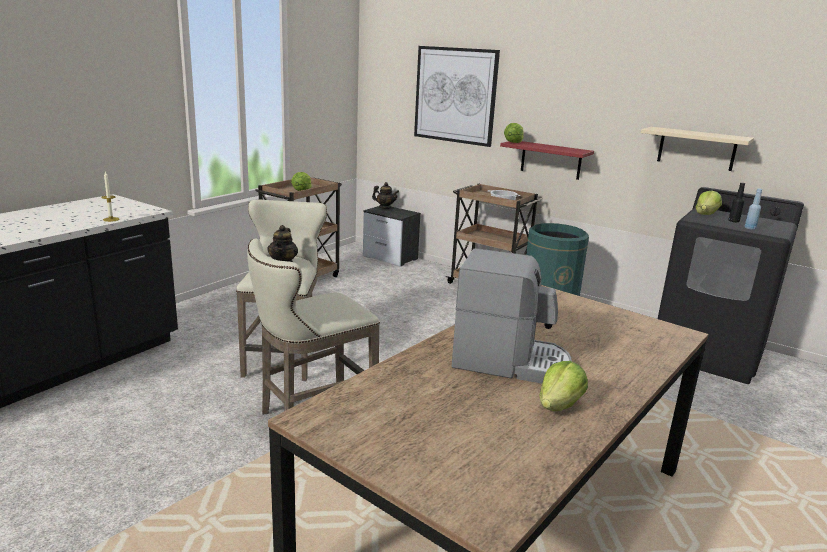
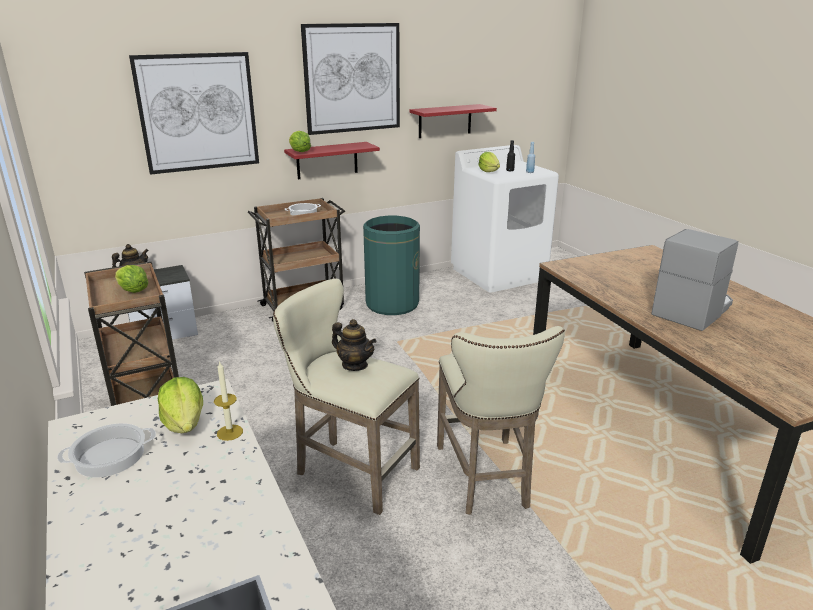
camera: 60 degrees left, 5 degrees up
(82, 206) = (109, 457): none -> cooking pot
(559, 406) = (760, 313): lettuce -> lettuce (185, 423)
(590, 84) = (352, 78): none -> picture
(696, 149) = (445, 121): beige shelf -> red shelf
(708, 353) = (499, 274): black washing machine -> white washing machine

